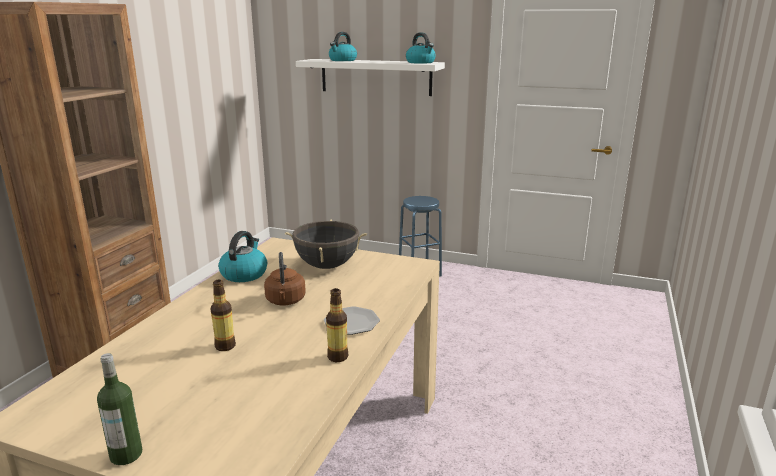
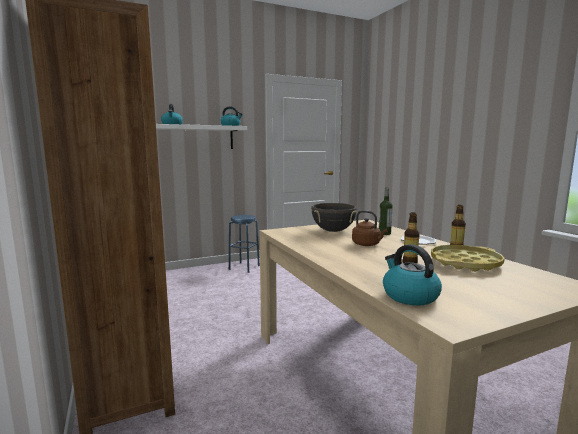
camera: 45 degrees left, 10 degrees down
(126, 455) = (532, 304): bottle -> bottle (384, 233)
(244, 274) = (306, 243): kettle -> kettle (409, 296)
(272, 378) = (465, 263): none -> yellow tray

